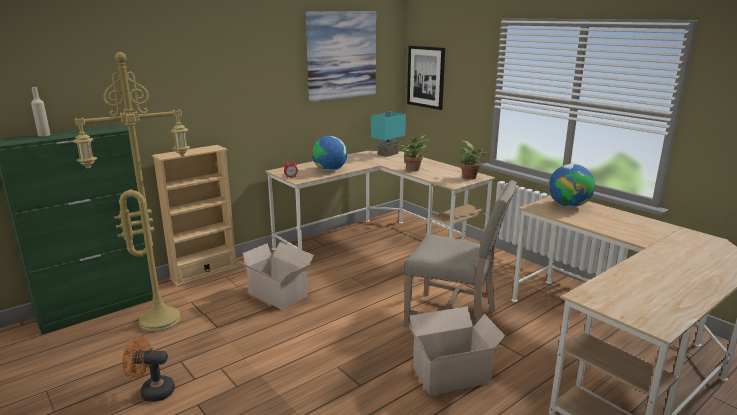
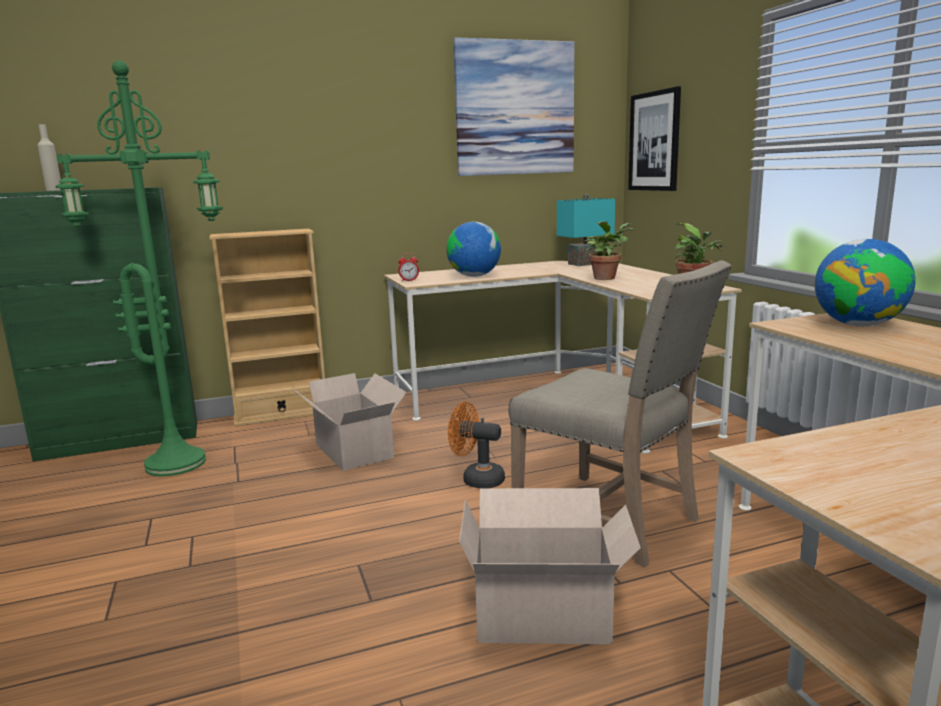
camera: 20 degrees right, 5 degrees down
(152, 392) = (78, 552): orange fan -> orange fan (476, 479)
(161, 319) = (179, 462): yellow floor lamp -> green floor lamp

